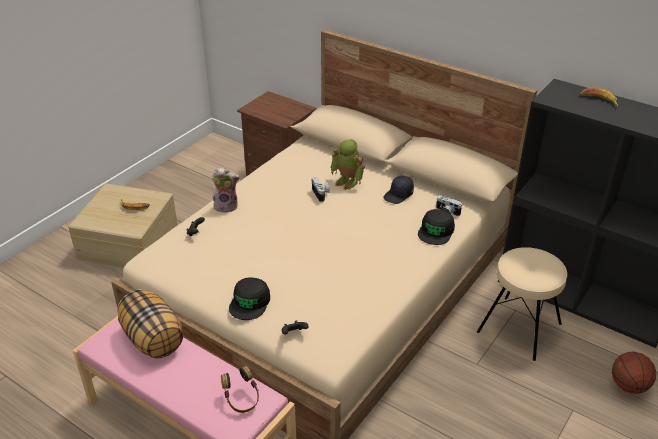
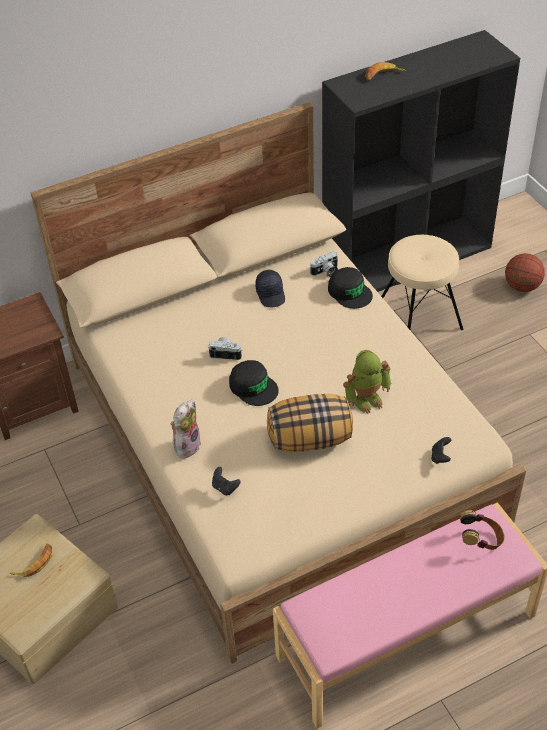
camera: 60 degrees left, 10 degrees up
(153, 339) = (350, 593): pillow -> pillow (310, 438)
(250, 302) = (373, 477): black cap -> black cap (253, 386)
(347, 182) = (217, 324): toy robot -> toy robot (366, 399)

